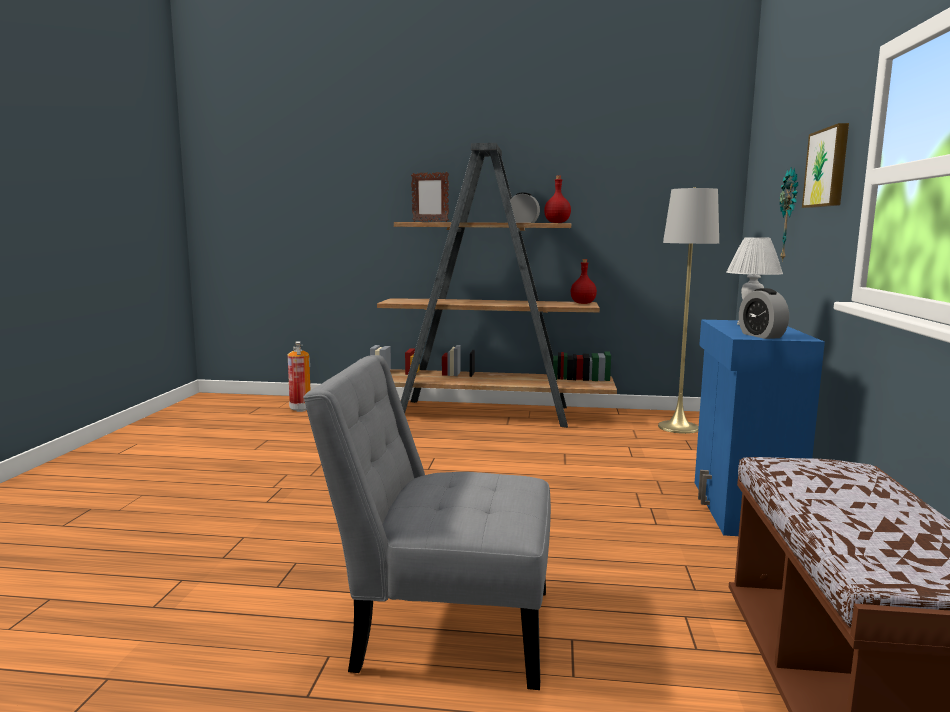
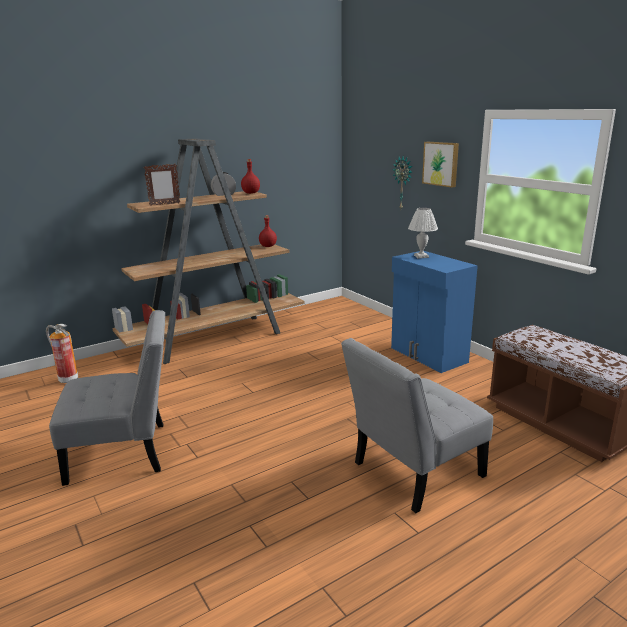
camera: 40 degrees left, 10 degrees up
(226, 474) = (125, 452): none -> grey chair
(678, 427) = (334, 314): grey floor lamp -> none
(761, 336) = (449, 267): alarm clock -> none

